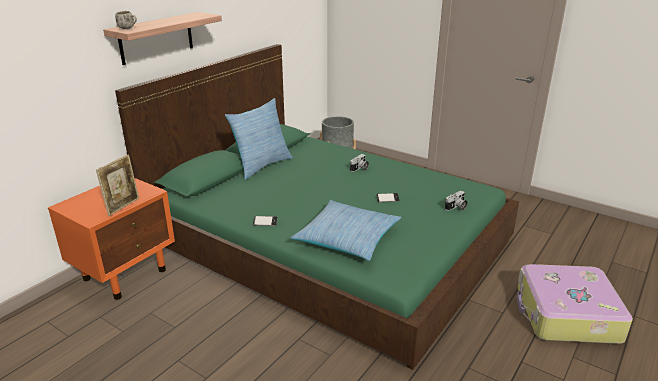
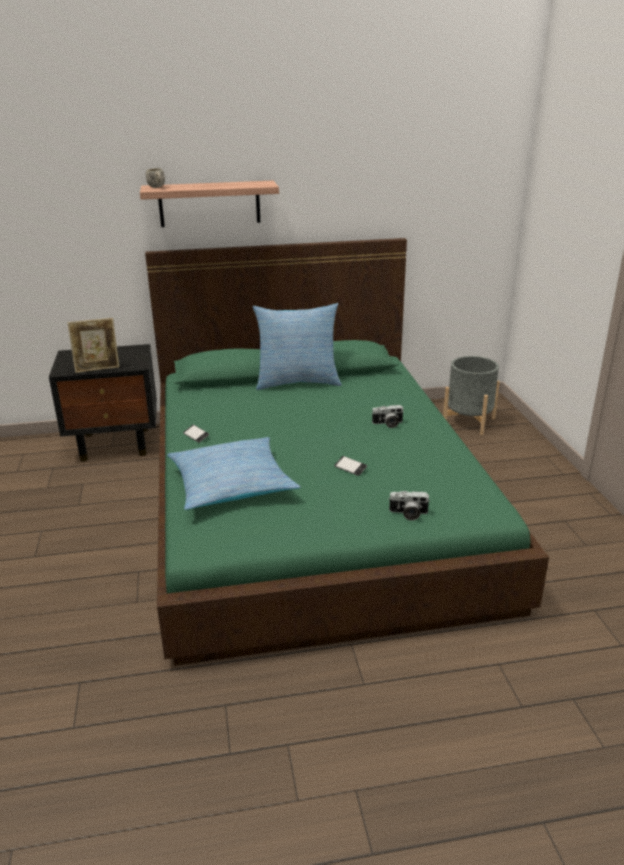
camera: 45 degrees right, 0 degrees up
(126, 273) = (116, 444): orange nightstand -> black nightstand
(566, 315) = (440, 744): suitcase -> none

